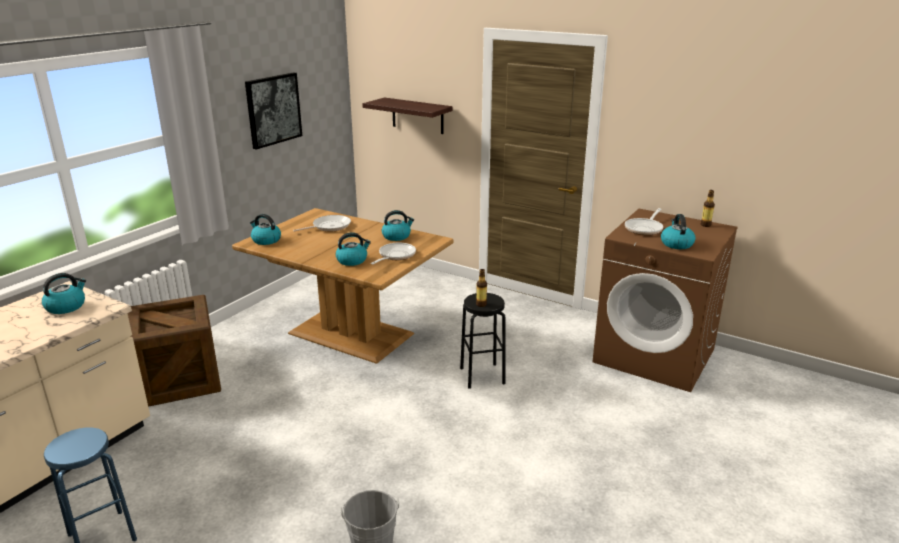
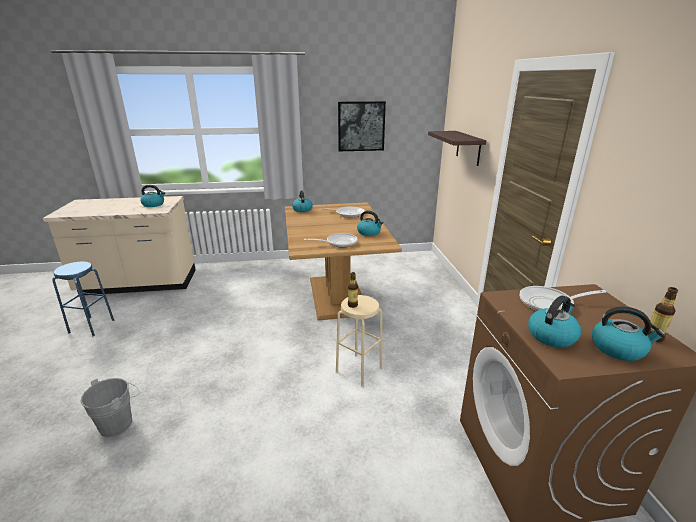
camera: 50 degrees right, 0 degrees up
(180, 380) = (232, 276): crate -> none
(352, 260) = (311, 235): kettle -> kettle (618, 348)
(482, 376) = (358, 370): black stool -> beige stool

